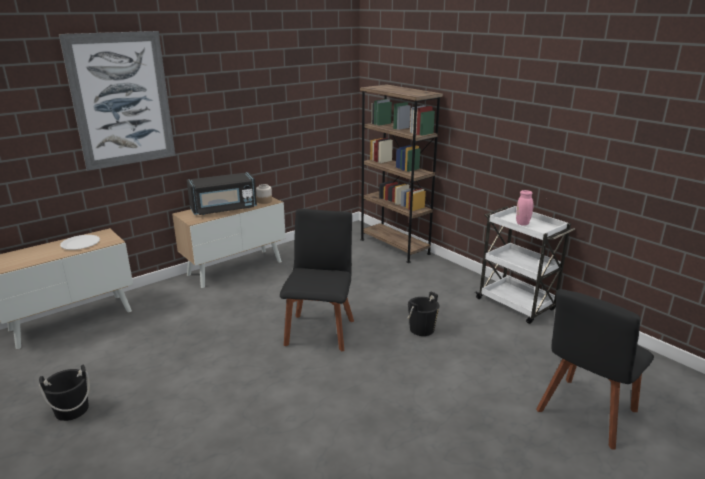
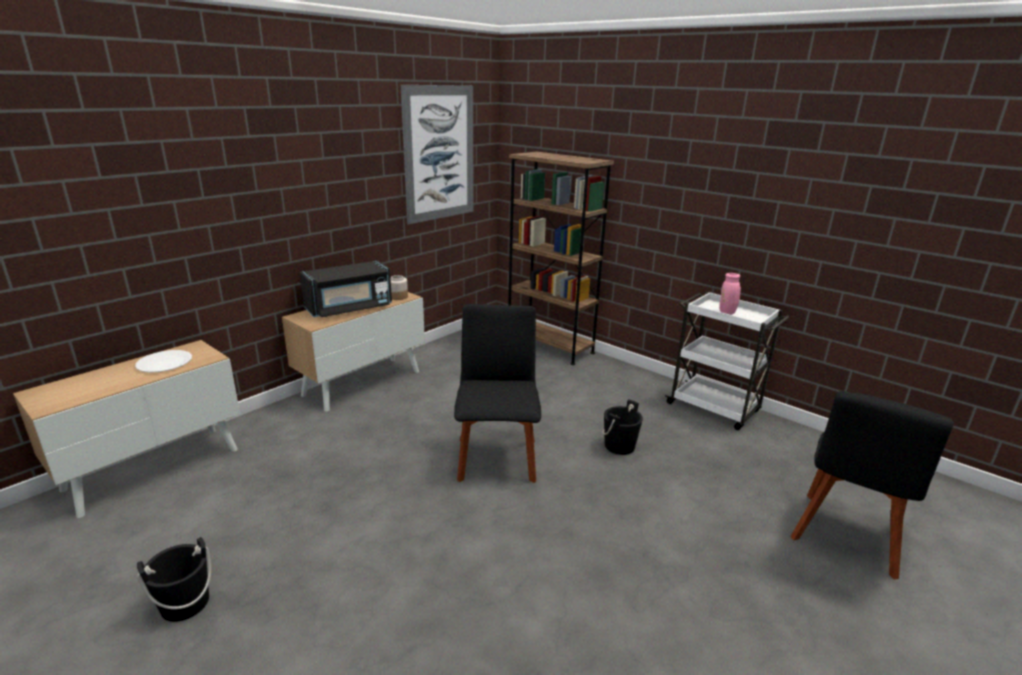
camera: 10 degrees left, 0 degrees up
(122, 100) = (215, 165): picture -> picture (439, 154)

